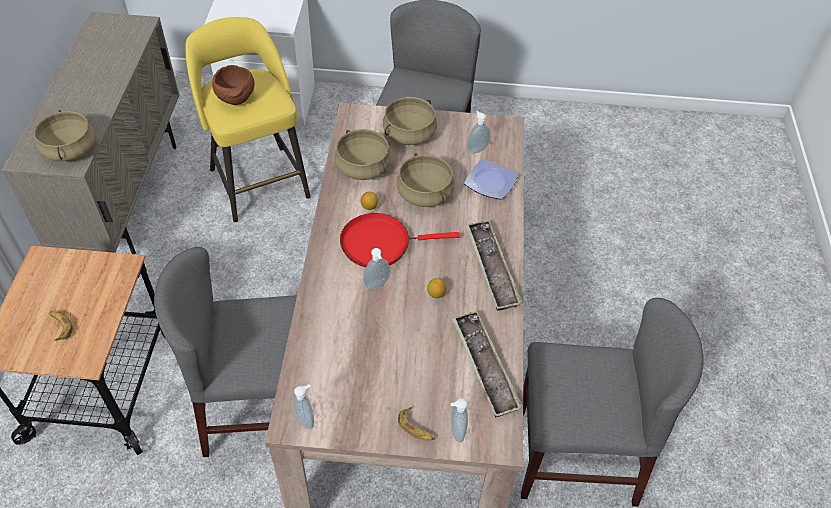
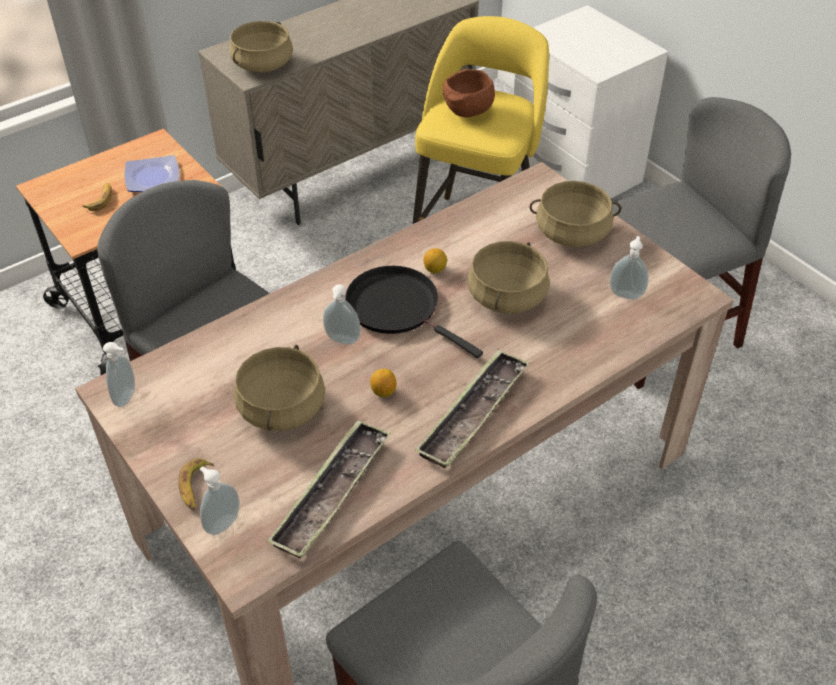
camera: 50 degrees right, 5 degrees down
(363, 167) = (480, 232): beige cooking pot -> beige cooking pot (282, 408)
(380, 243) = (398, 308): red frying pan -> black frying pan
(492, 182) = (596, 335): plate -> plate (154, 178)

